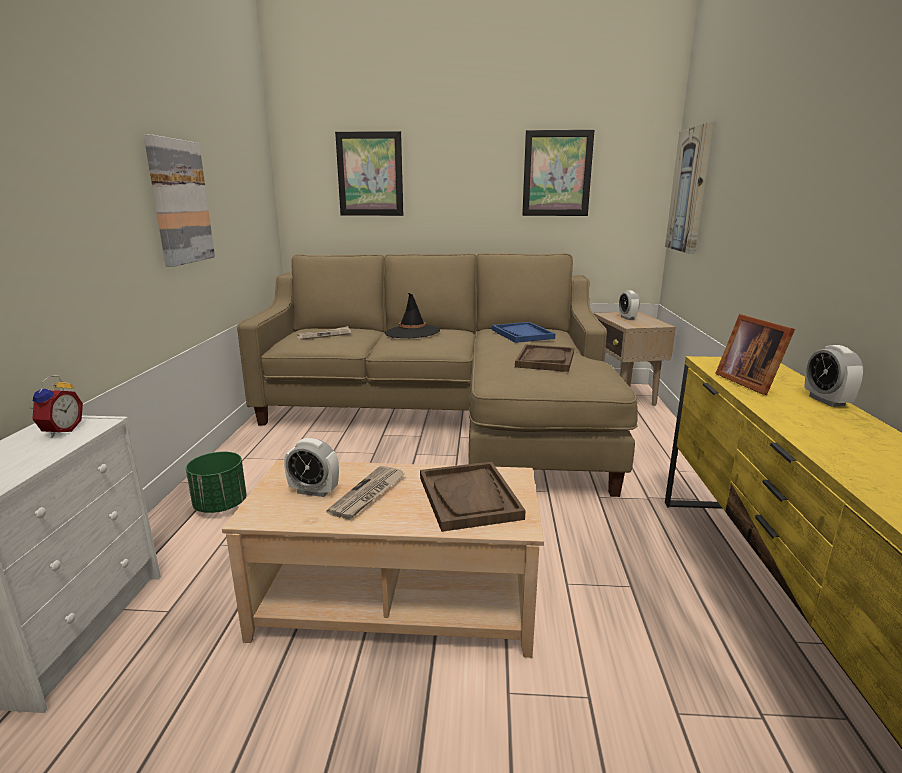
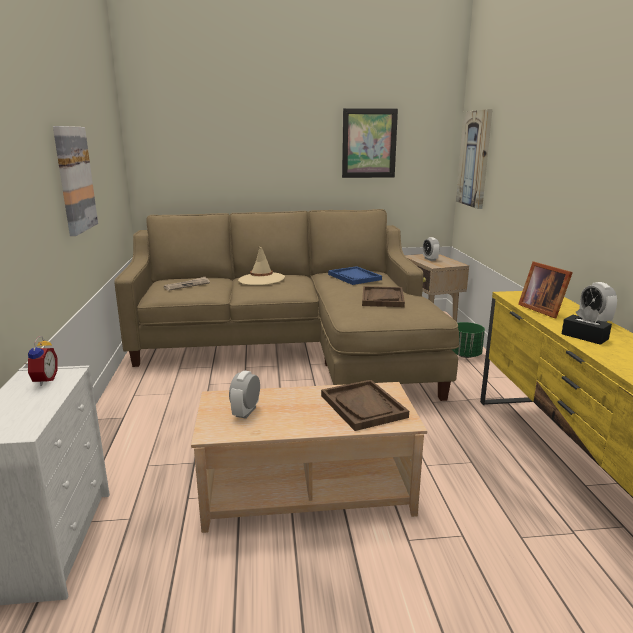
camera: 10 degrees left, 0 degrees up
(220, 506) = (132, 436): green planter -> green planter (465, 355)
(314, 491) = (246, 412): alarm clock -> alarm clock turned 105 degrees clockwise
(368, 494) = (288, 410): newspaper -> none
(370, 174) = (212, 144): picture -> none
(412, 332) = (261, 279): black hat -> beige hat
(803, 423) = (584, 336): none -> black tissue box

